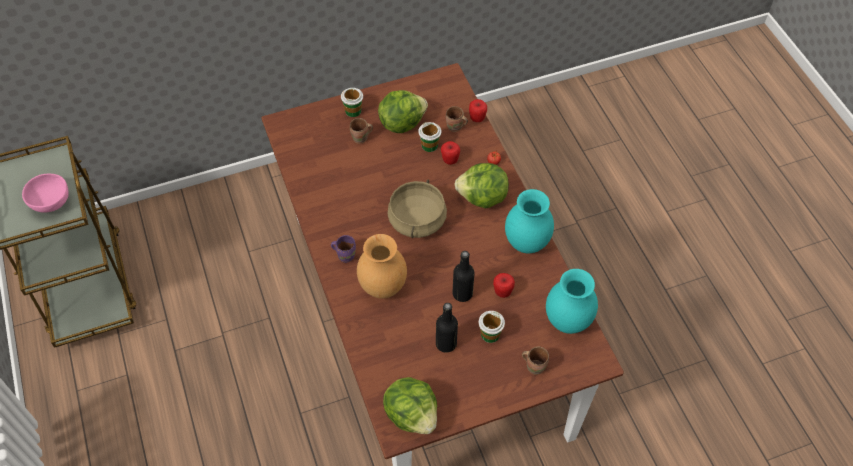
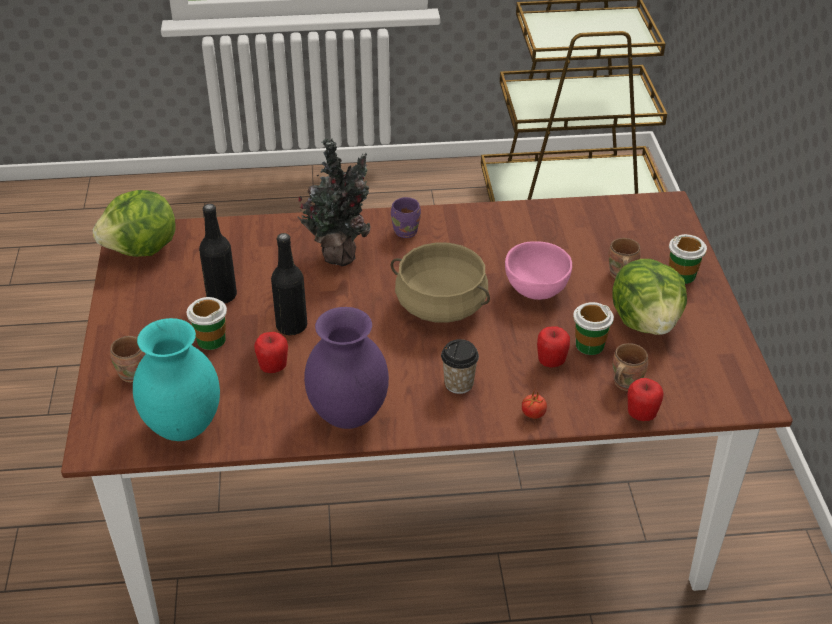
camera: 105 degrees right, 15 degrees down
(52, 203) = (569, 41): pink bowl -> pink bowl (535, 290)
(382, 287) = (340, 254): brown vase -> potted plant
(482, 198) = (459, 384): lettuce -> cup
(526, 244) = (348, 415): turquoise vase -> purple vase

